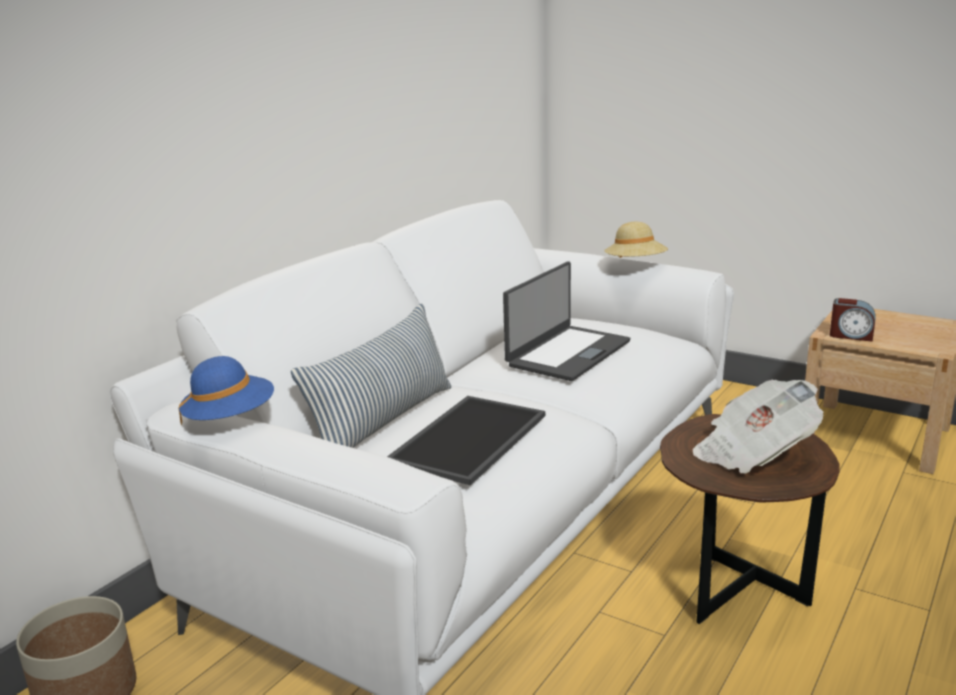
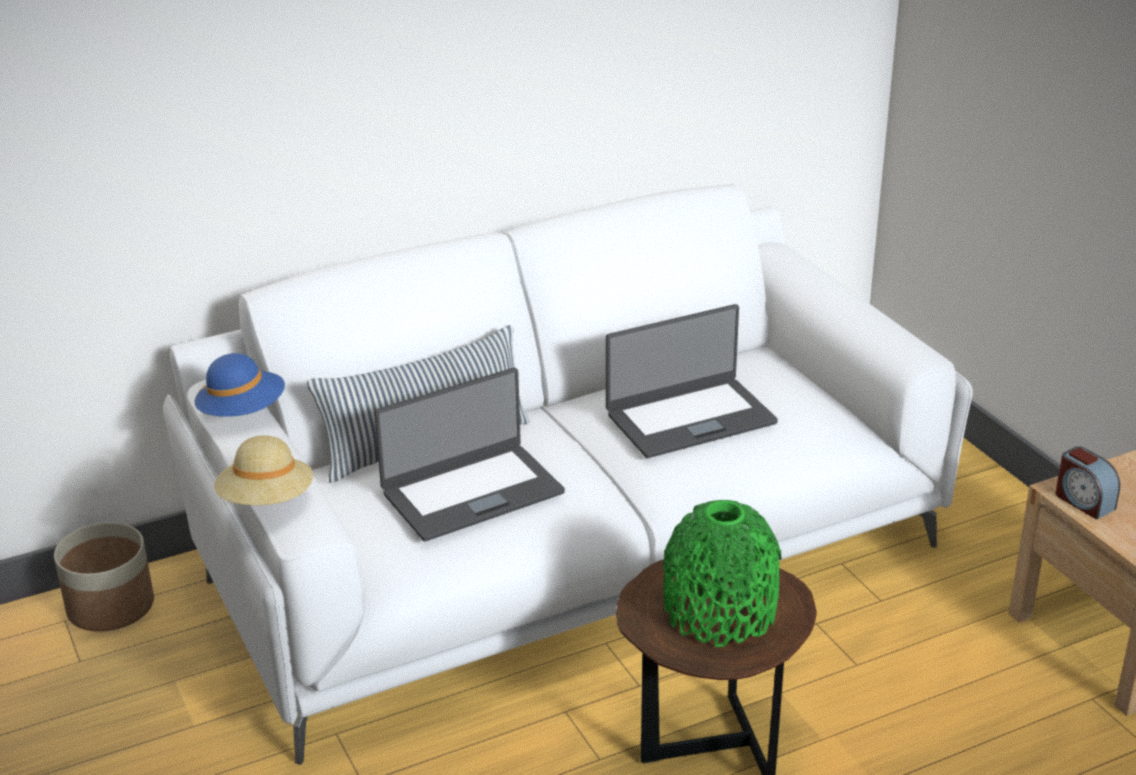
camera: 30 degrees right, 10 degrees up
(467, 437) = (471, 492): tray -> laptop
(635, 265) = (856, 321): beige hat -> beige hat (267, 501)
(753, 453) = (720, 612): newspaper -> green vase

